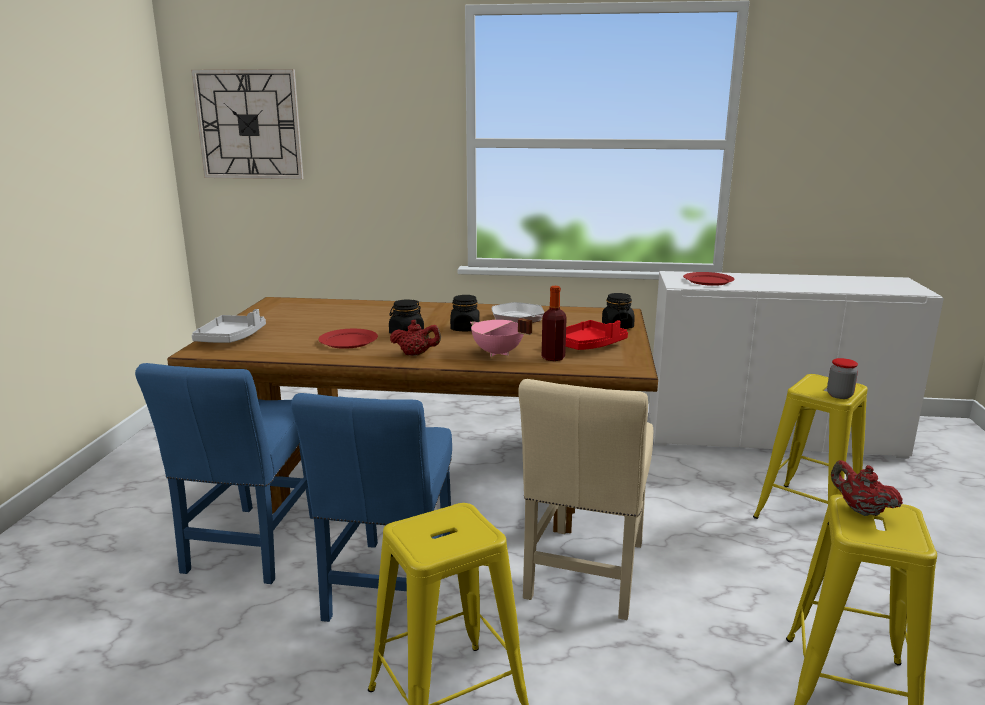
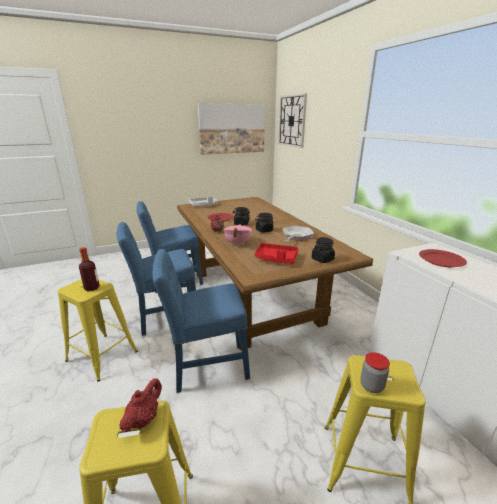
camera: 60 degrees right, 5 degrees up
(106, 149) = (232, 129): none -> picture
(553, 358) = (245, 255): bottle -> bottle (92, 288)
(585, 575) = (206, 366): beige chair -> blue chair

